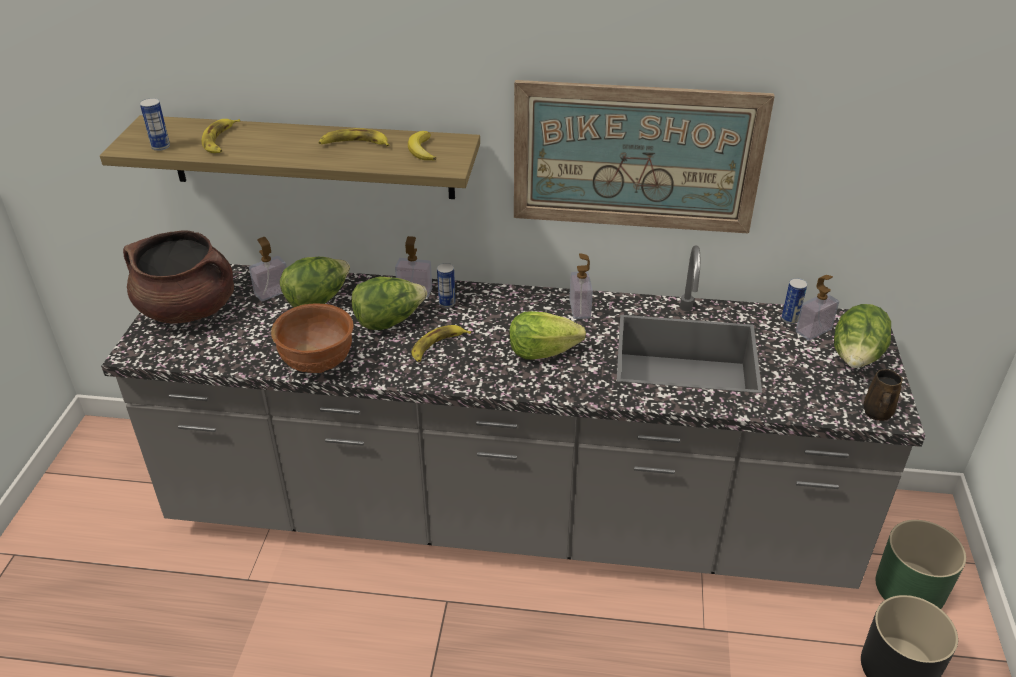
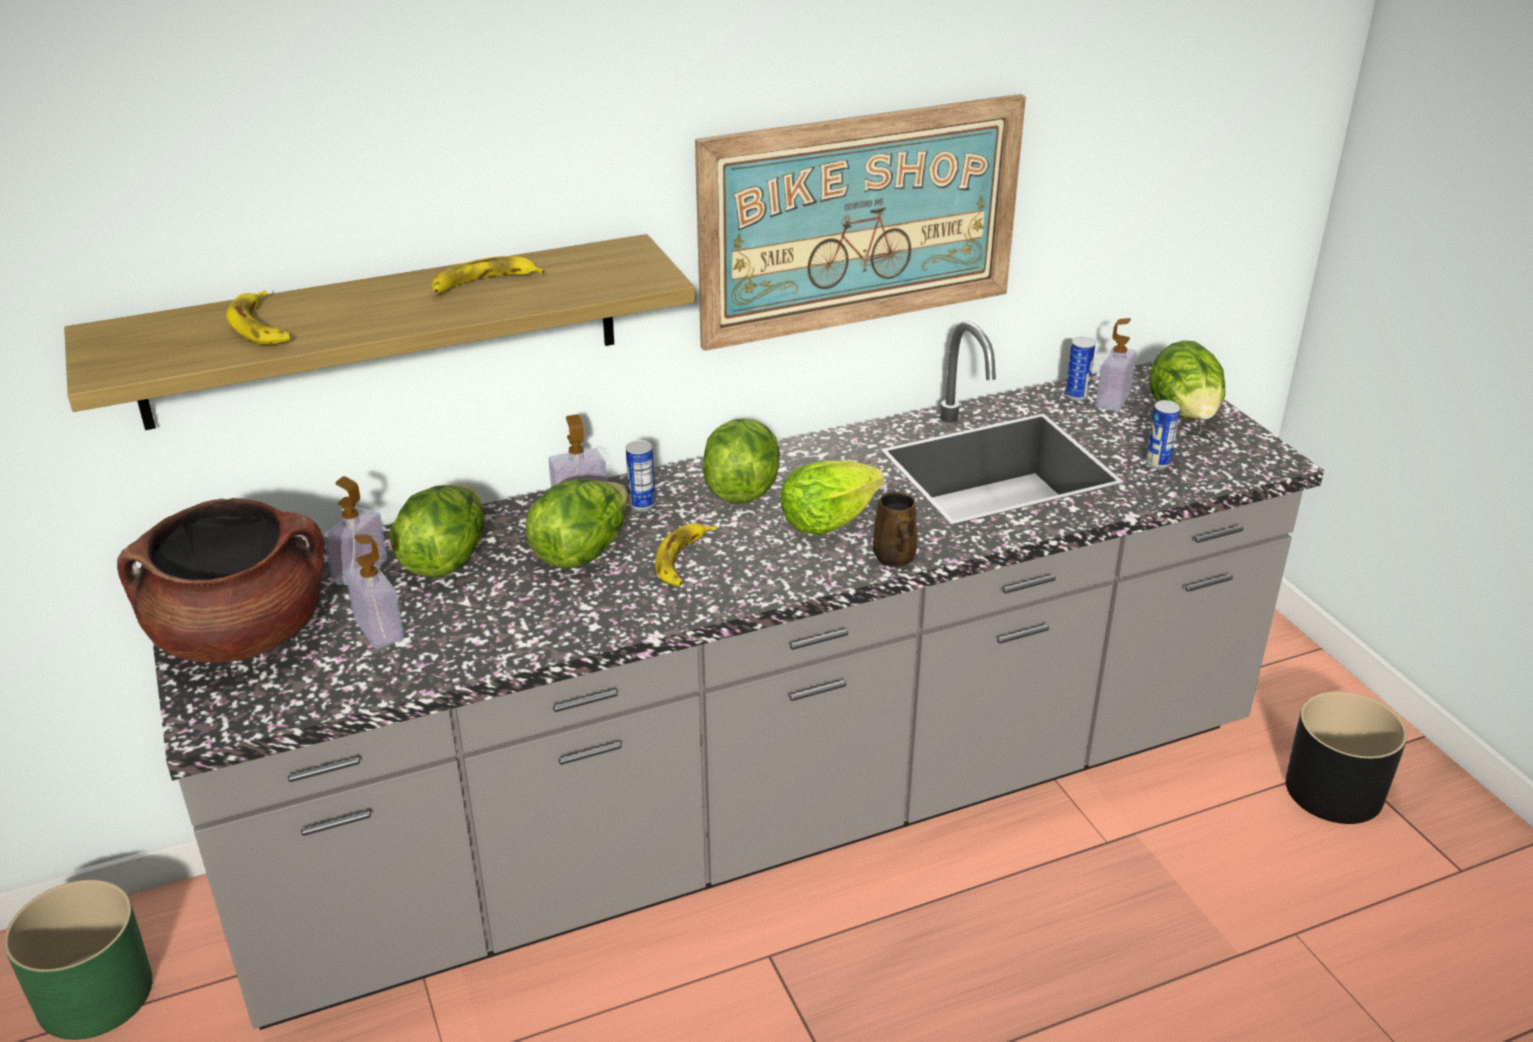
camera: 30 degrees left, 5 degrees down
(160, 146) = (167, 358): can -> can (1157, 463)
(318, 364) = (533, 637): brown bowl -> none
(421, 150) = (592, 268): banana -> none
(513, 312) = (742, 487): none -> lettuce
(580, 309) = (824, 458): soap dispenser -> soap dispenser (379, 630)
(877, 413) = (1258, 463): brown mug -> brown mug (894, 558)
(909, 587) = (1280, 700): green planter -> green planter (95, 993)

